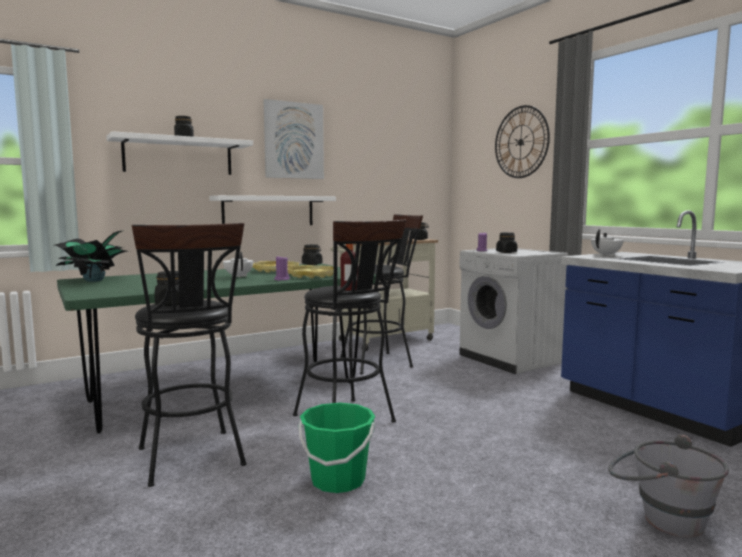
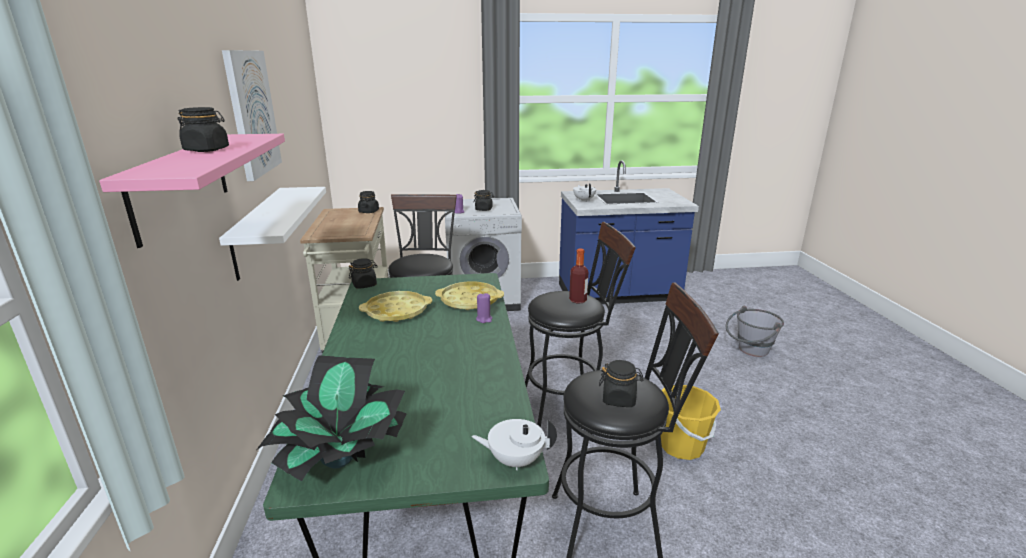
camera: 65 degrees left, 15 degrees up
(178, 156) = (181, 184): white shelf -> pink shelf
(239, 276) = (428, 339): white teapot -> white teapot (515, 460)
(338, 480) = (681, 446): green bucket -> yellow bucket
(521, 142) = (429, 90): wall clock -> none

